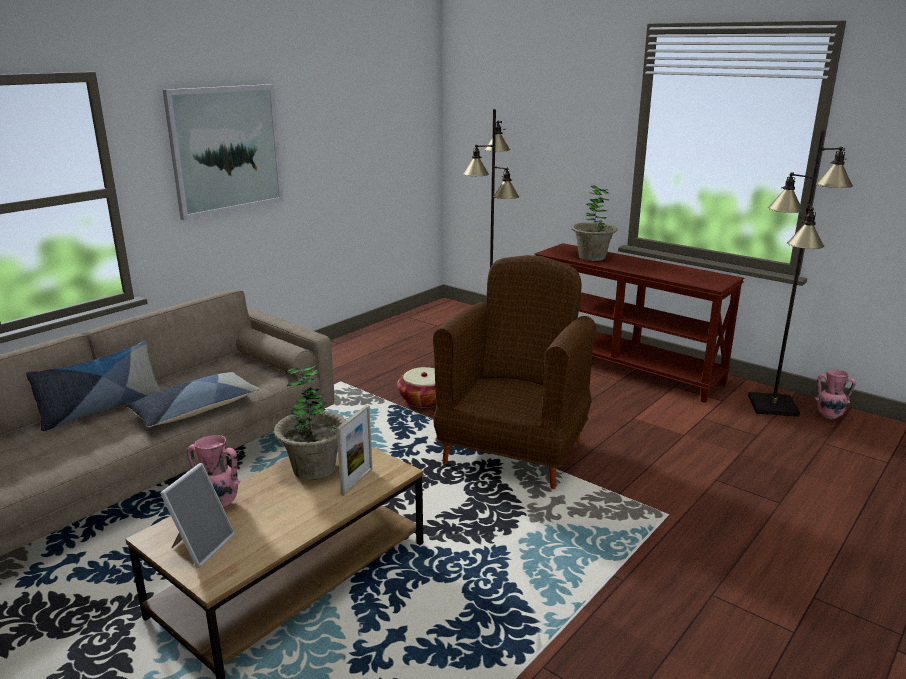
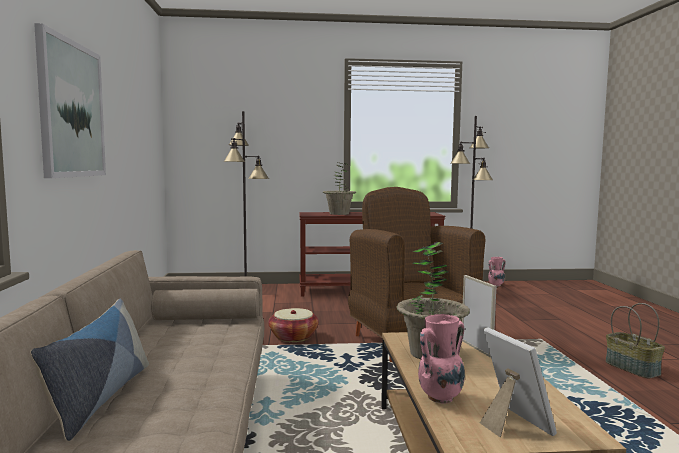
camera: 45 degrees left, 15 degrees down
(195, 409) = (220, 361): pillow -> none
(683, 603) = (633, 368): none -> basket

